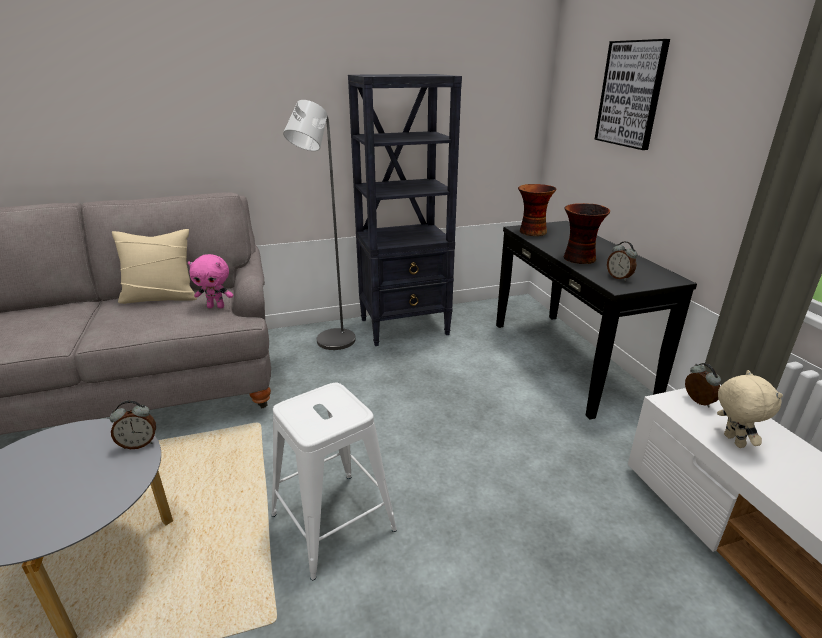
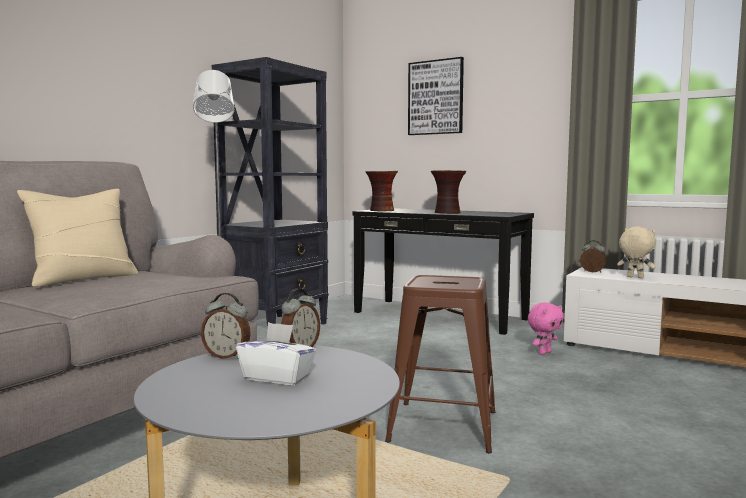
camera: 40 degrees left, 20 degrees down
(60, 478) = (277, 377): none -> white tissue box
(216, 307) = (175, 274): pink plush toy -> pink plush toy (544, 352)
(332, 522) = (442, 426): white stool -> brown stool
(619, 277) = (492, 214): alarm clock -> alarm clock (227, 356)

